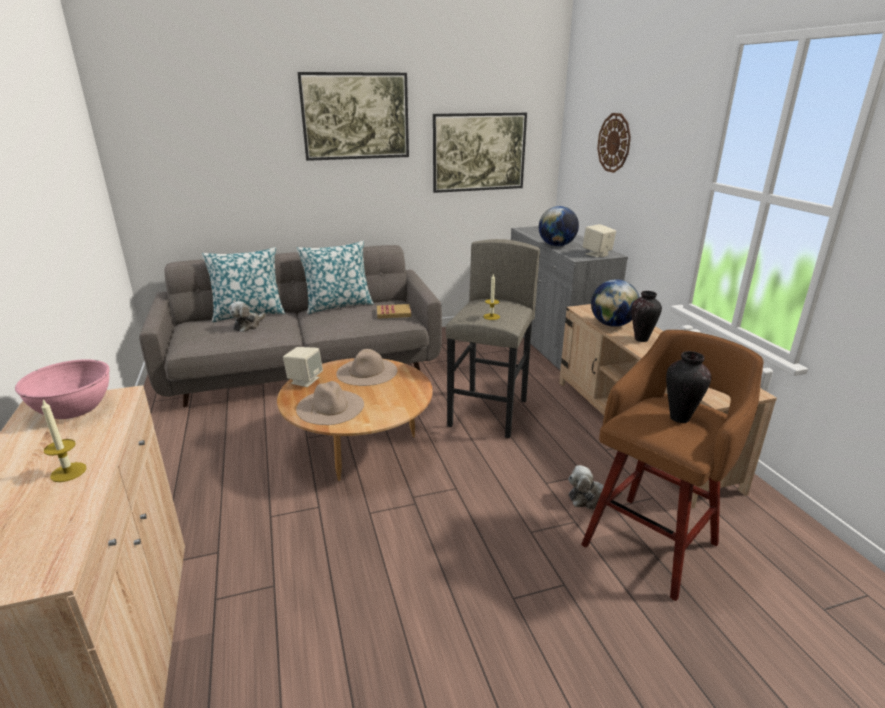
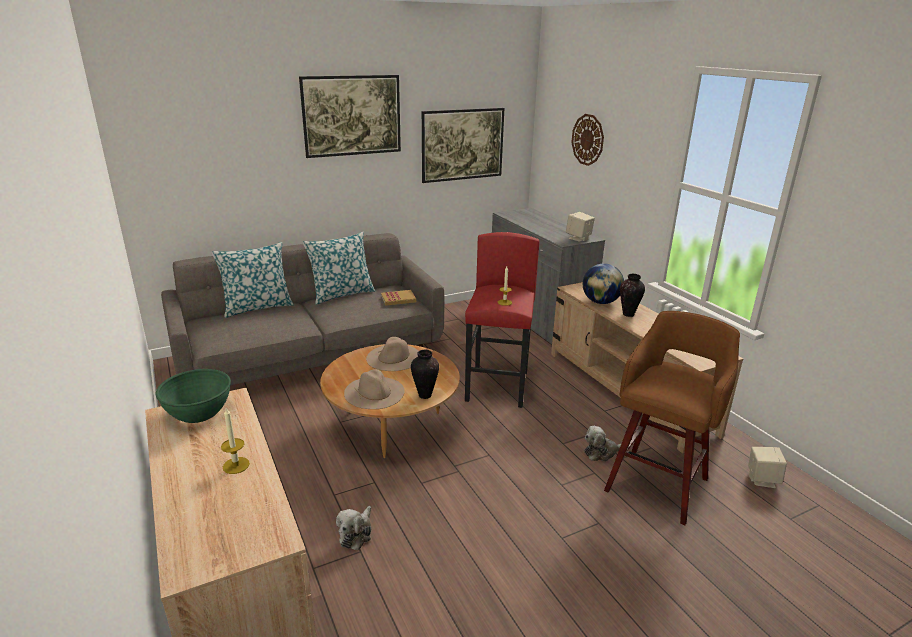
camera: 10 degrees left, 0 degrees up
(73, 408) = (198, 412): pink bowl -> green bowl
(248, 325) = (264, 319): plush toy -> plush toy (356, 533)
(305, 380) = (340, 369): beige speaker -> beige speaker (762, 479)
(489, 413) = (498, 386): grey stool -> red stool
(556, 245) = (540, 230): globe -> none
(678, 418) = (679, 381): vase -> vase (424, 395)

